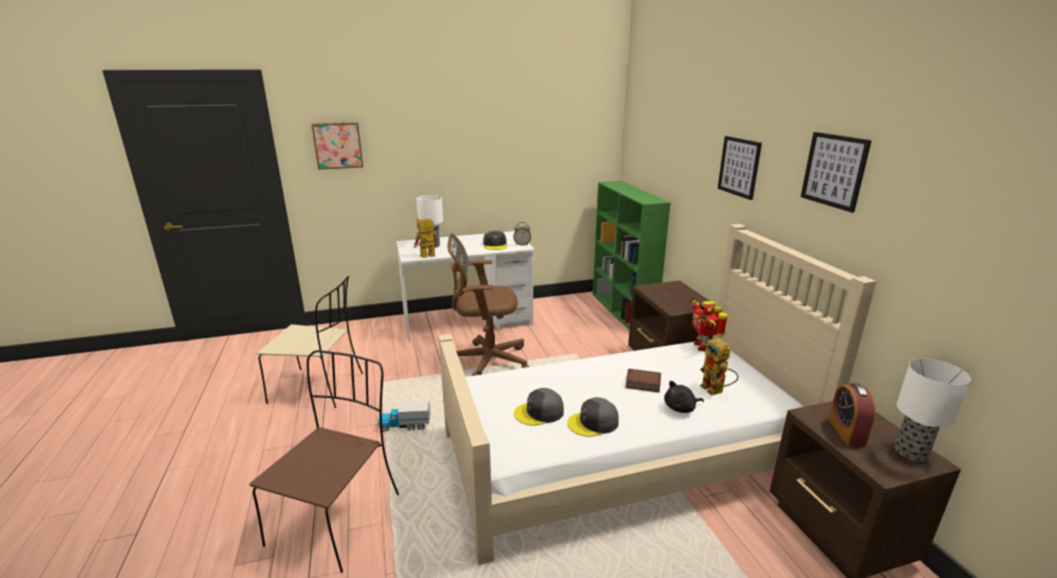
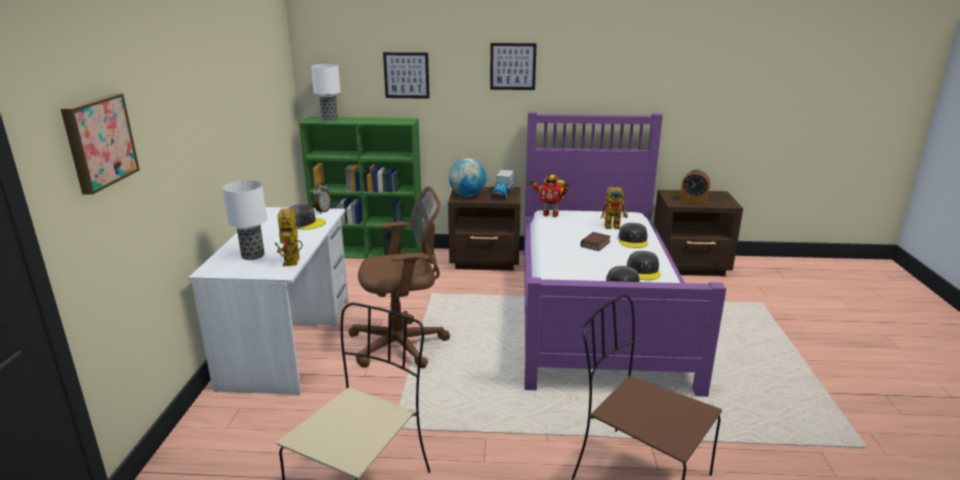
camera: 70 degrees left, 0 degrees up
(405, 426) = (500, 417): toy truck -> toy truck (503, 193)
(486, 361) = (402, 345): brown office chair -> brown office chair turned 120 degrees counterclockwise
(624, 454) = (596, 309): beige bed -> purple bed
(660, 290) = (467, 195): none -> globe
(681, 408) = (633, 240): black plush toy -> grey cap
(834, 170) = (611, 52): picture -> picture (406, 75)
(912, 452) = (713, 194): table lamp -> table lamp (330, 119)

